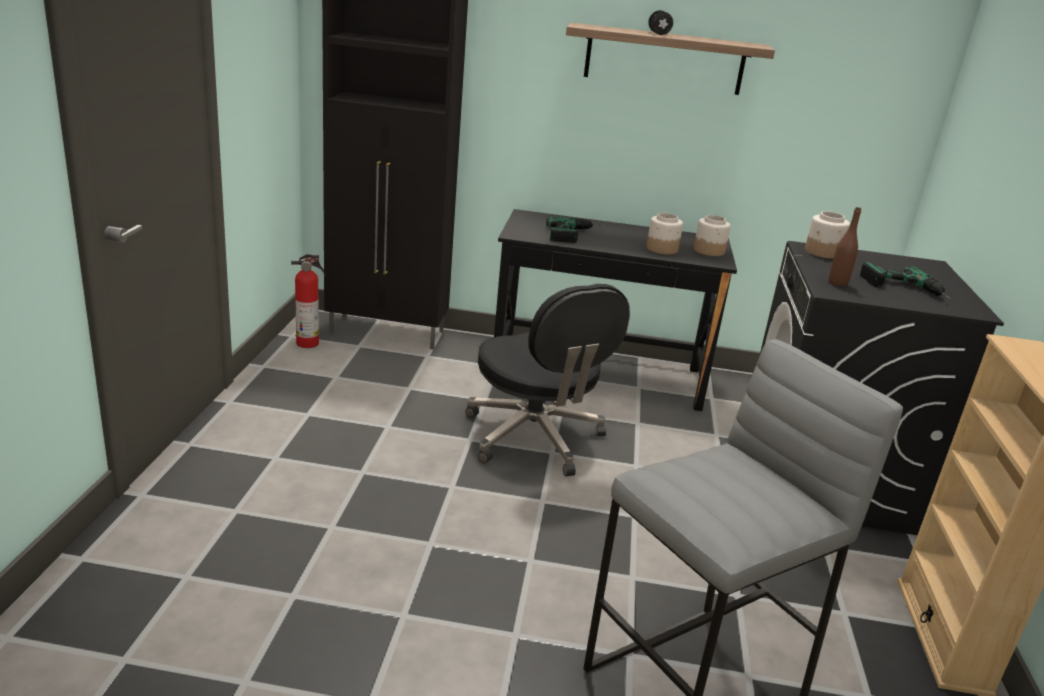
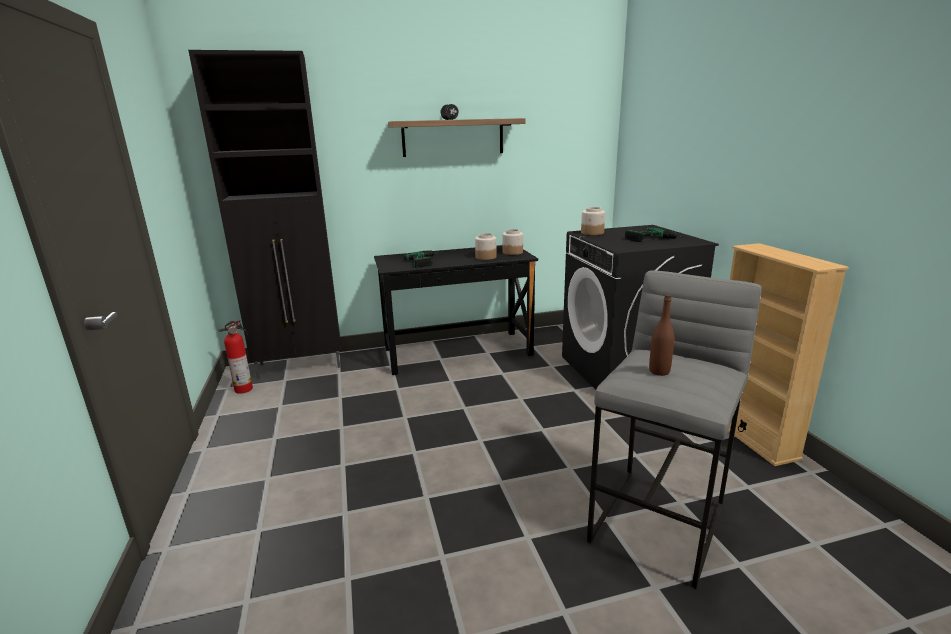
camera: 20 degrees left, 5 degrees down
(535, 438) = (447, 402): black office chair -> none
(837, 283) = (619, 244): brown bottle -> brown bottle (659, 371)

